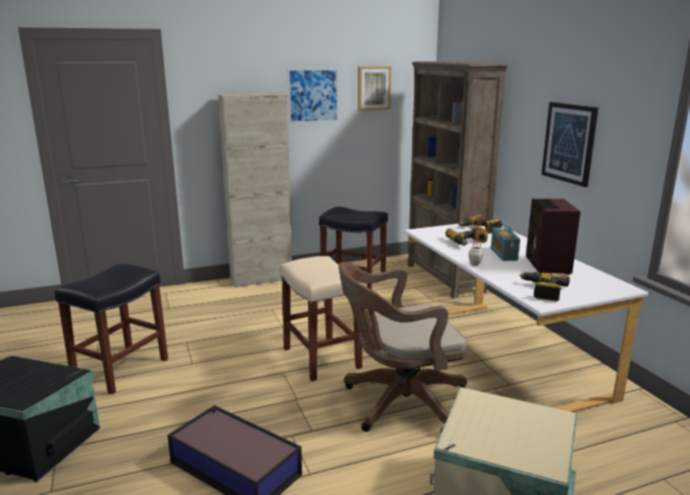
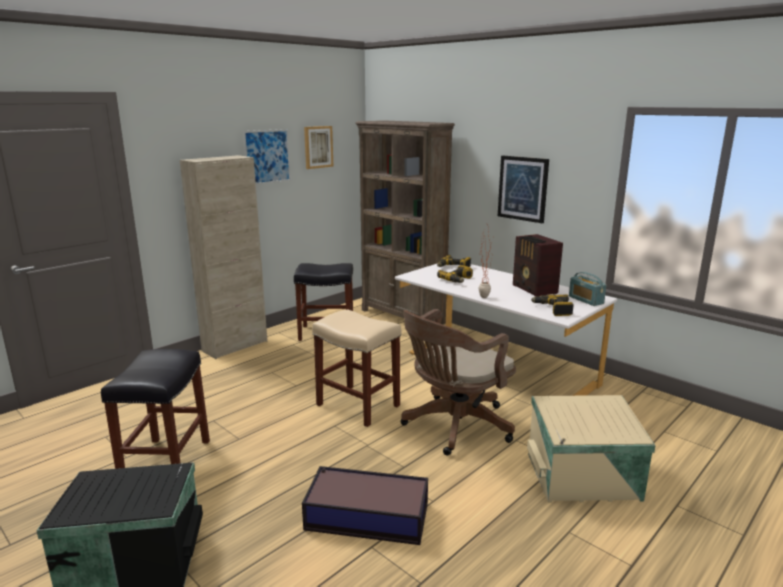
camera: 25 degrees left, 0 degrees up
(503, 254) = (495, 286): radio -> radio (585, 300)

